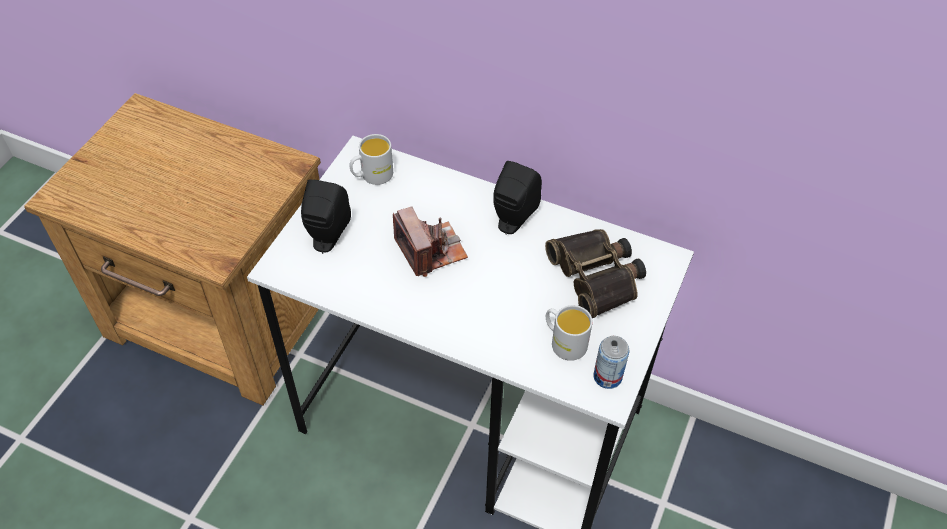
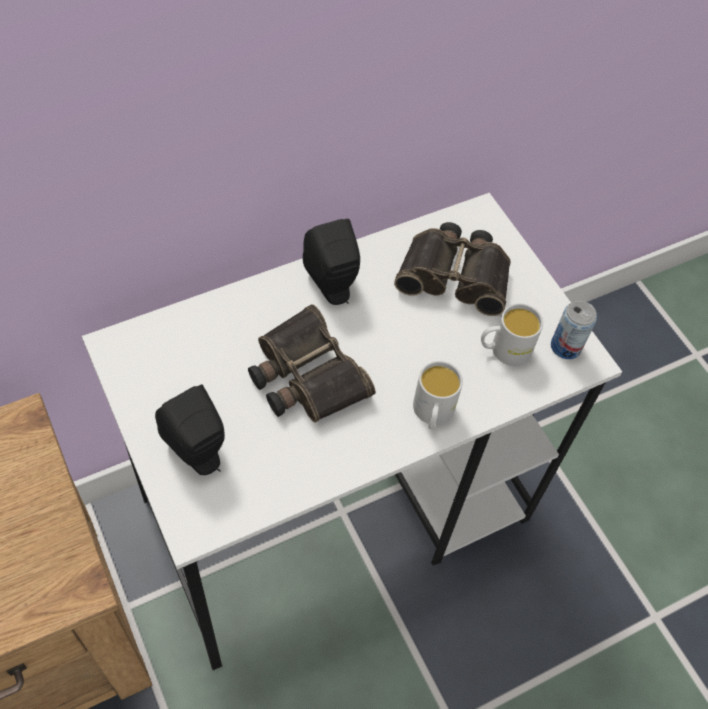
camera: 55 degrees left, 5 degrees up
(372, 176) = (157, 357): white mug -> white mug (432, 414)
(430, 250) = (305, 375): camera -> binoculars

